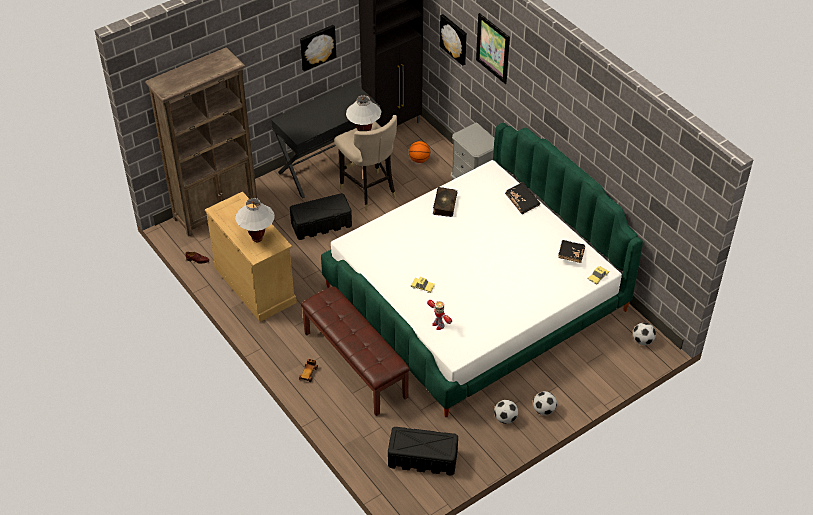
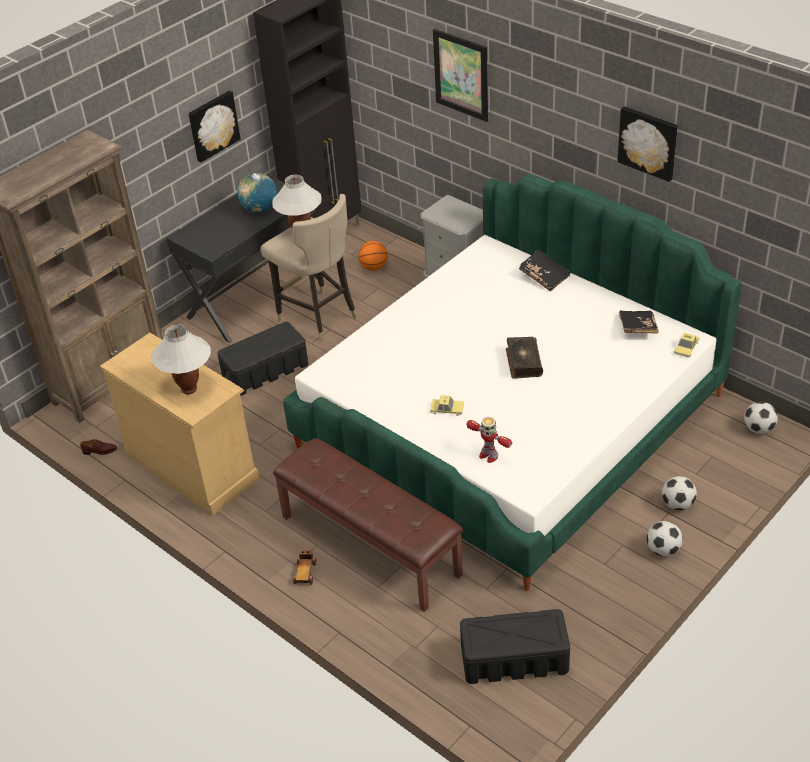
camera: 10 degrees left, 5 degrees down
(340, 109) = (259, 209): none -> globe
(444, 205) = (439, 300): book -> book (523, 362)
(454, 39) = (398, 84): picture -> picture (648, 142)
(505, 418) = (613, 574): football -> football (677, 504)

